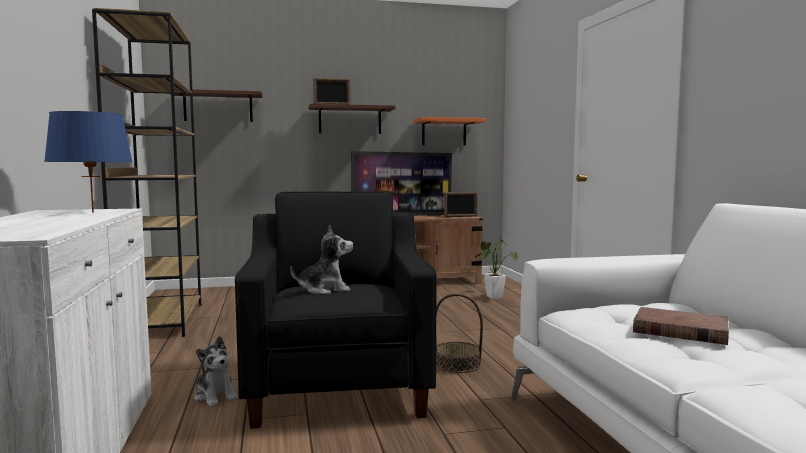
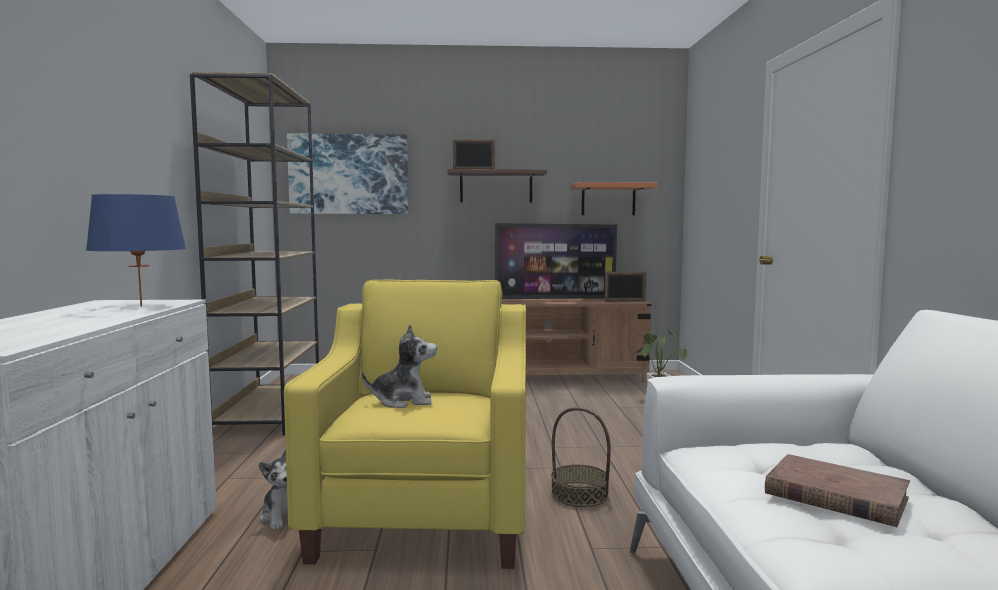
camera: 10 degrees right, 0 degrees up
(218, 107) = (349, 174): shelf -> picture
(338, 385) = (427, 513): black armchair -> yellow armchair

